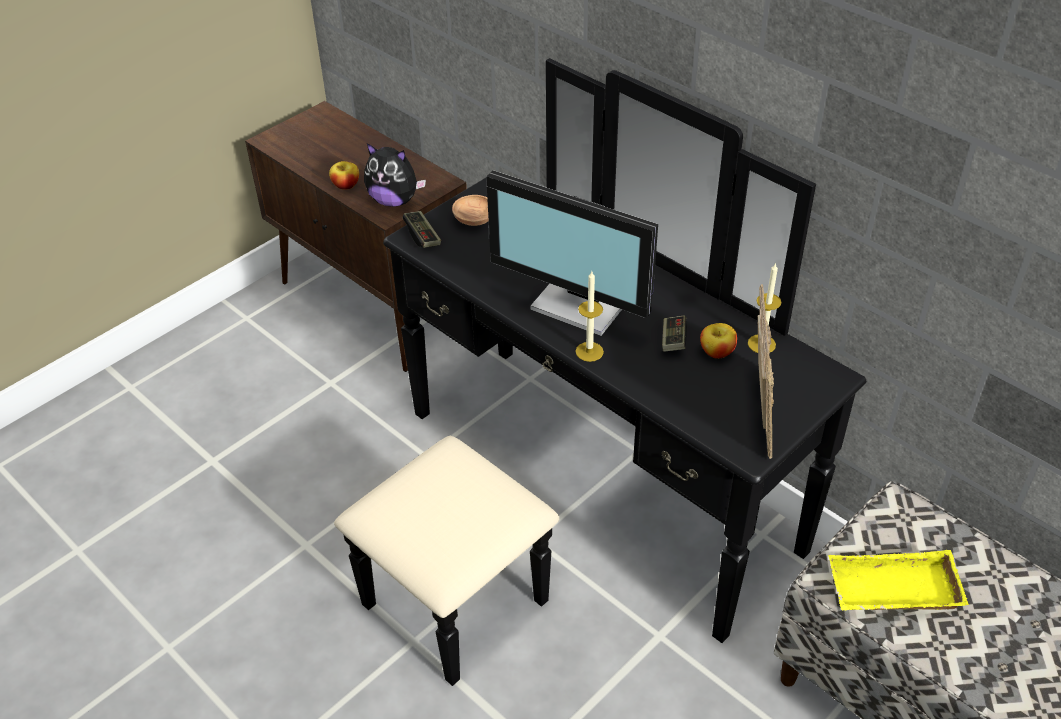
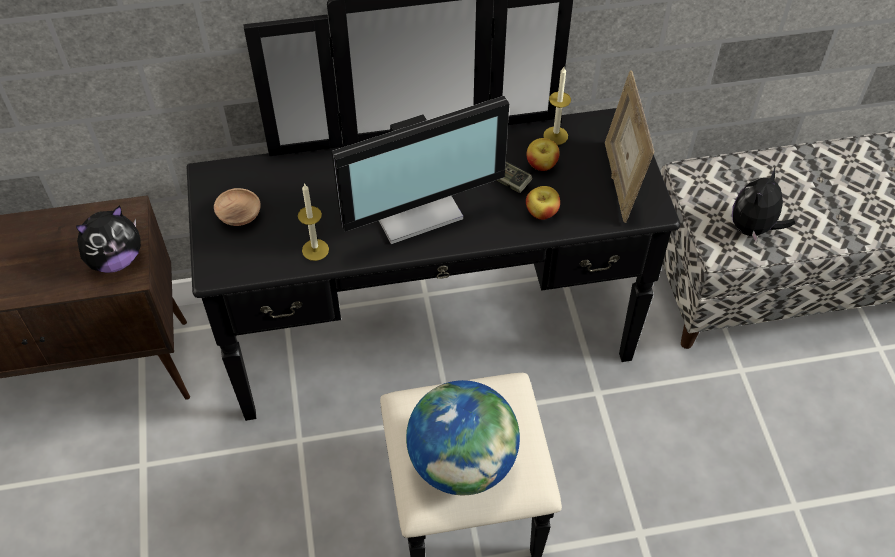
camera: 55 degrees left, 10 degrees up
(346, 185) = (50, 283): apple -> apple (542, 212)
(421, 514) = (462, 463): none -> globe
(422, 236) = (222, 263): game controller -> none
(589, 351) = (473, 236): candle -> candle (315, 250)
(758, 412) = (620, 181): picture frame -> picture frame turned 135 degrees counterclockwise
(892, 592) = (753, 228): yellow tray -> plush toy

